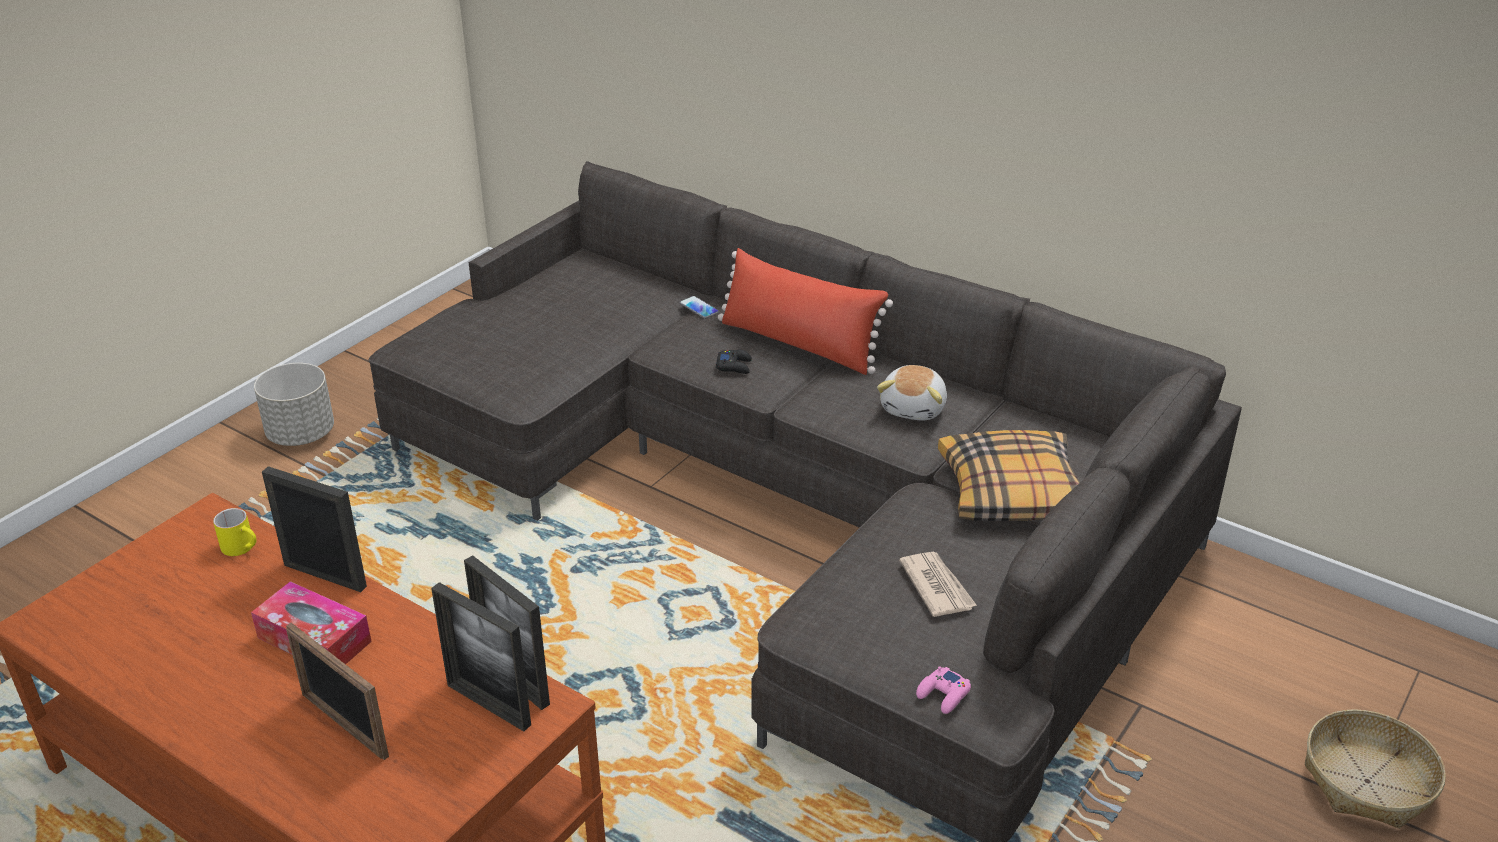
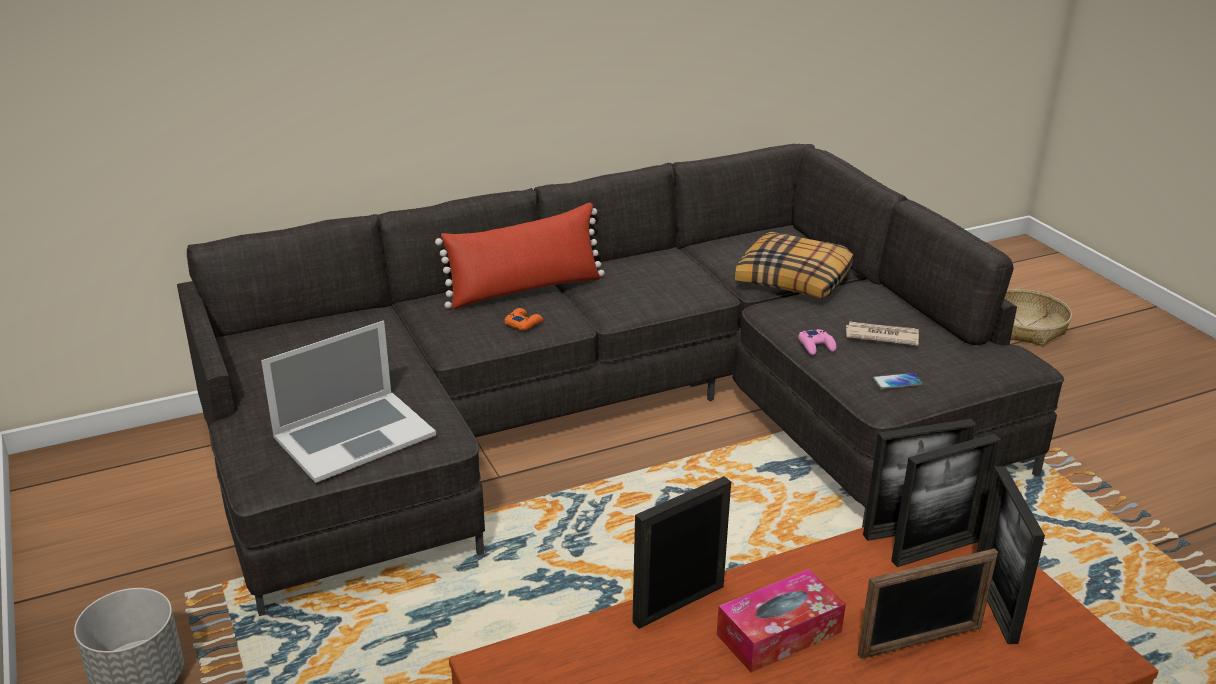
camera: 60 degrees left, 5 degrees down
(243, 547) = (581, 652): yellow mug -> none
(423, 762) = (994, 605): none -> picture frame
(486, 357) = (354, 435): none -> laptop
(699, 308) = (414, 312): phone -> phone (897, 382)
(734, 366) = (523, 323): black game controller -> orange game controller
(914, 408) = (663, 276): plush toy -> none
(943, 695) = (996, 371): pink game controller -> pink game controller (816, 346)

